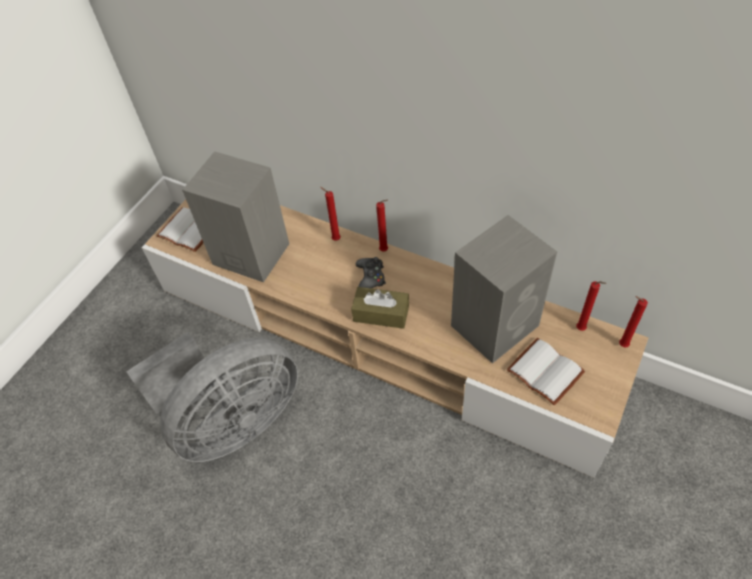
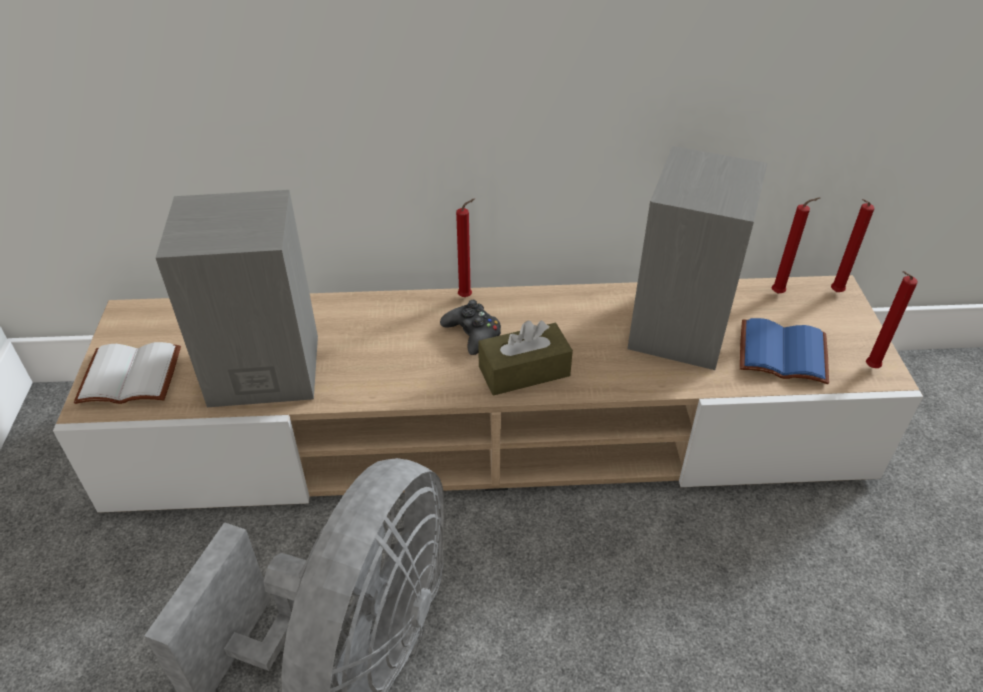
camera: 35 degrees left, 10 degrees down
(335, 239) = (383, 307): red candle -> red candle (869, 368)
(547, 371) = (784, 352): white book -> blue book

